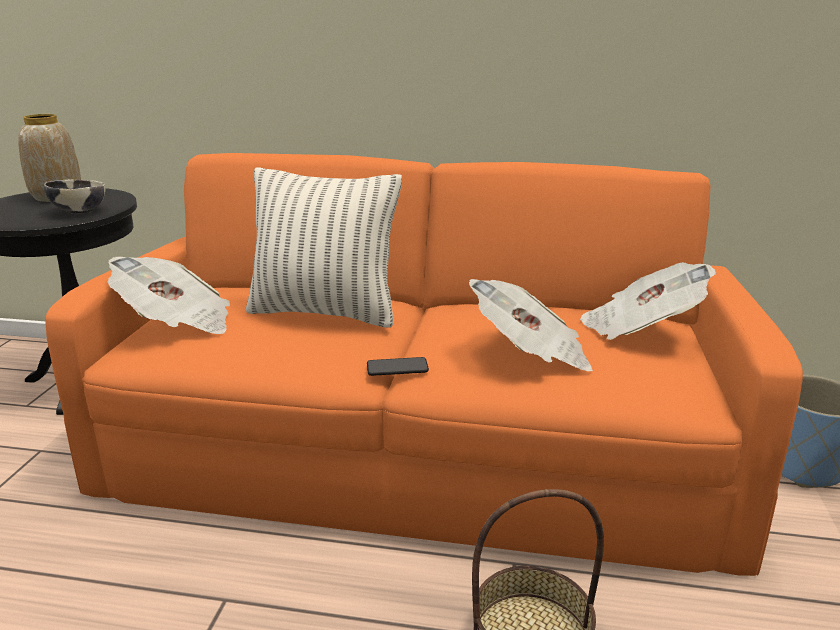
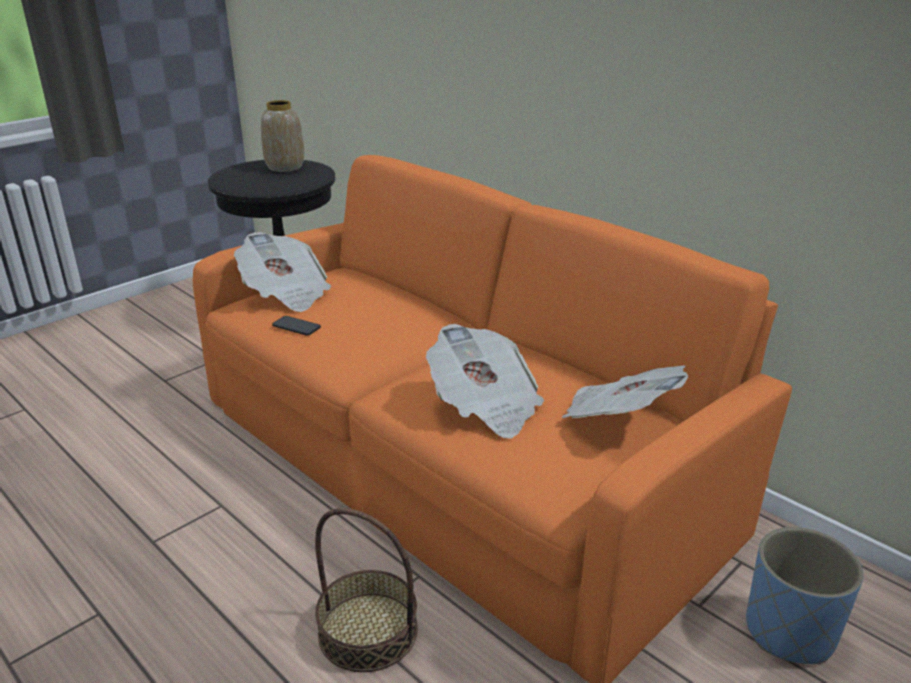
camera: 35 degrees right, 5 degrees up
(79, 211) = (279, 185): bowl -> none
(325, 312) = (390, 316): pillow -> none
(397, 368) = (378, 380): phone -> phone (296, 327)

